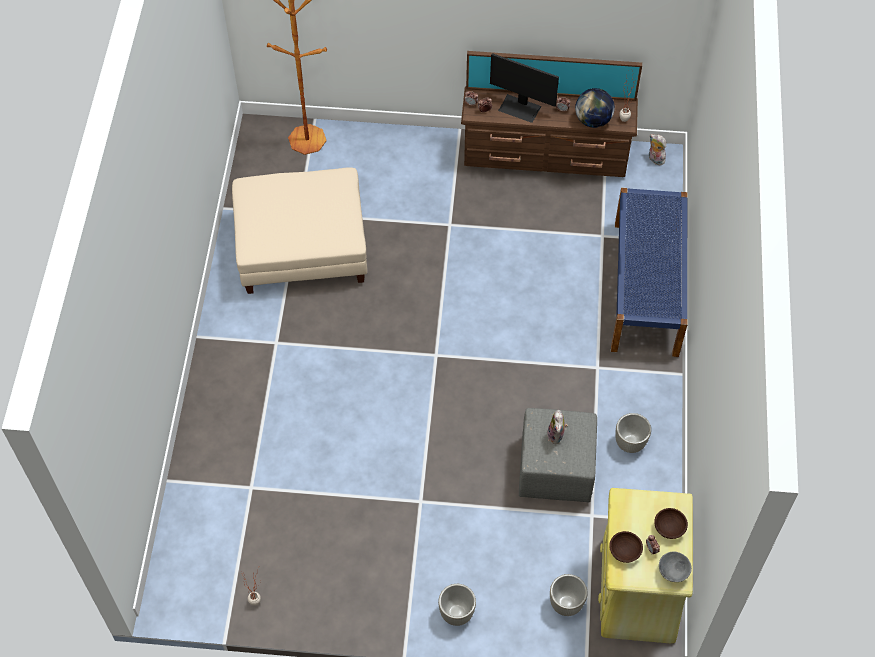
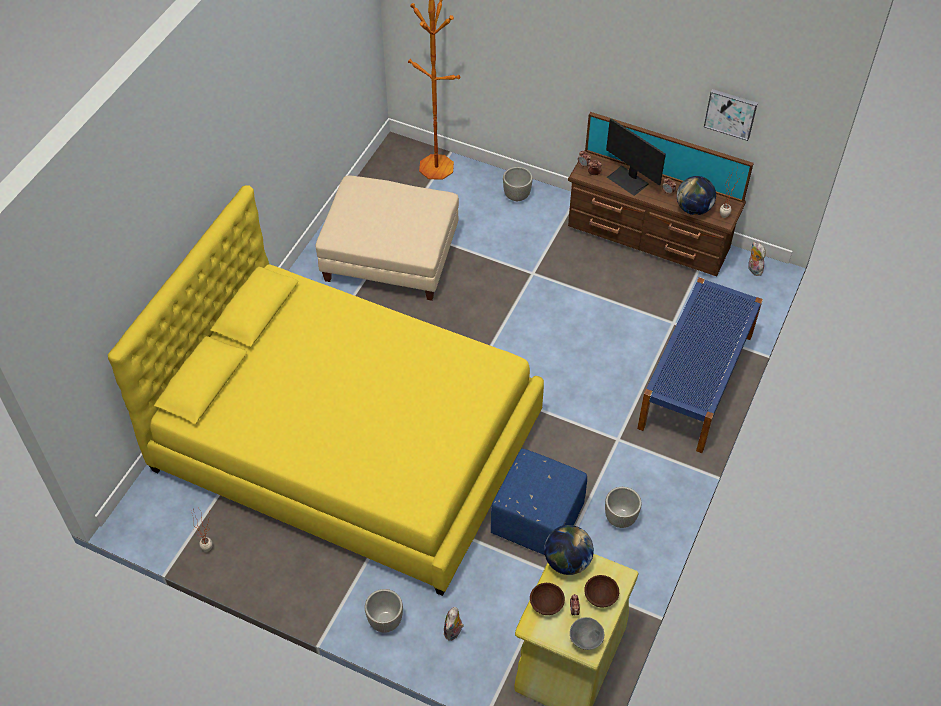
camera: 20 degrees right, 5 degrees down
(344, 452) = (347, 442): none -> yellow bed
(555, 468) = (537, 518): grey ottoman -> blue ottoman
(556, 435) = (538, 481): plush toy -> plush toy (453, 632)
(566, 603) = (493, 647): grey planter -> grey planter (517, 196)
(613, 22) = (730, 113): none -> picture
(626, 505) = (567, 561): none -> globe

